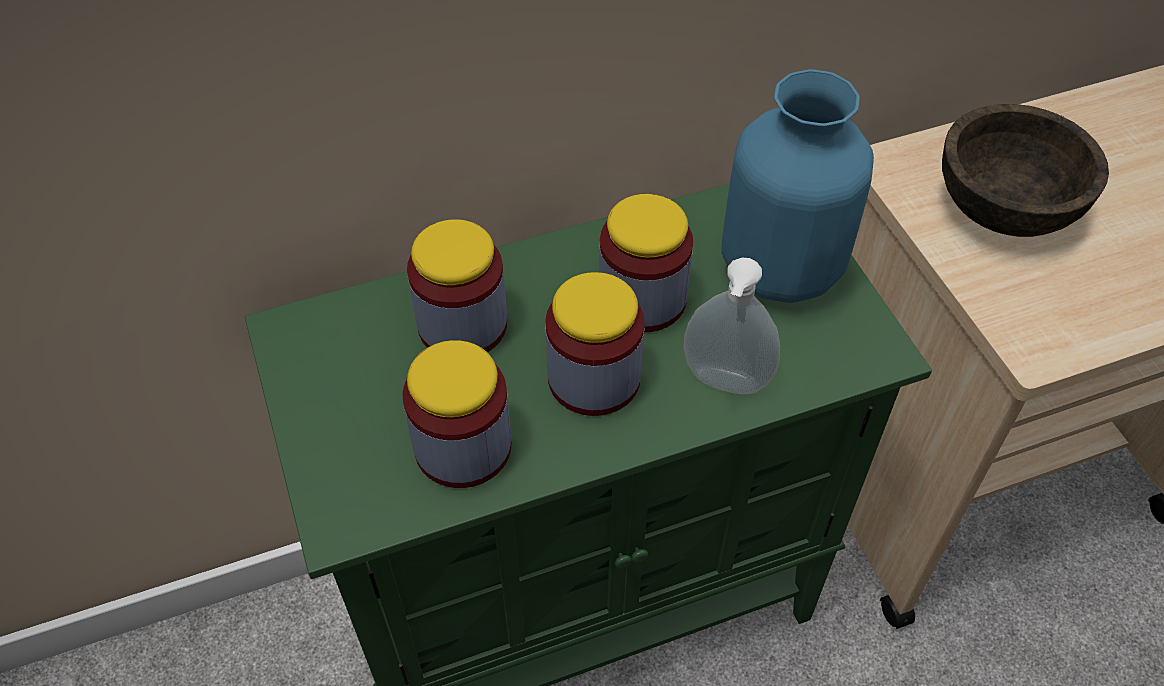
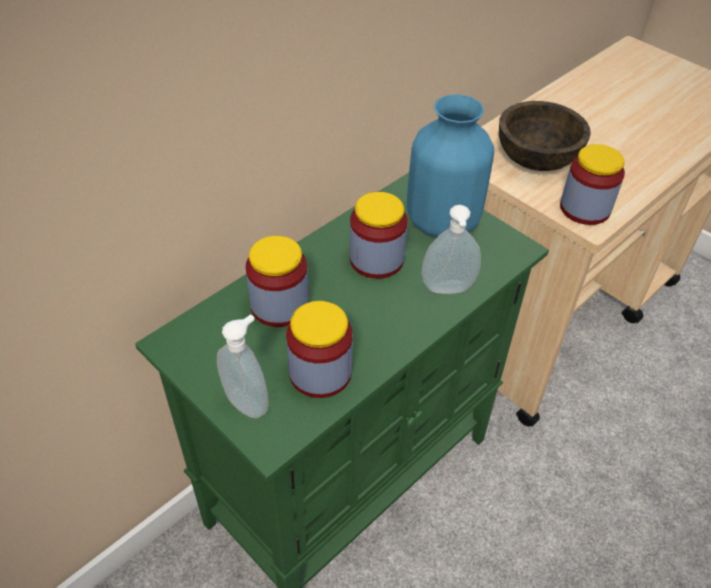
camera: 25 degrees left, 5 degrees down
(342, 454) = (248, 402): none -> soap dispenser
(594, 378) = (374, 310): jar -> jar (584, 208)

